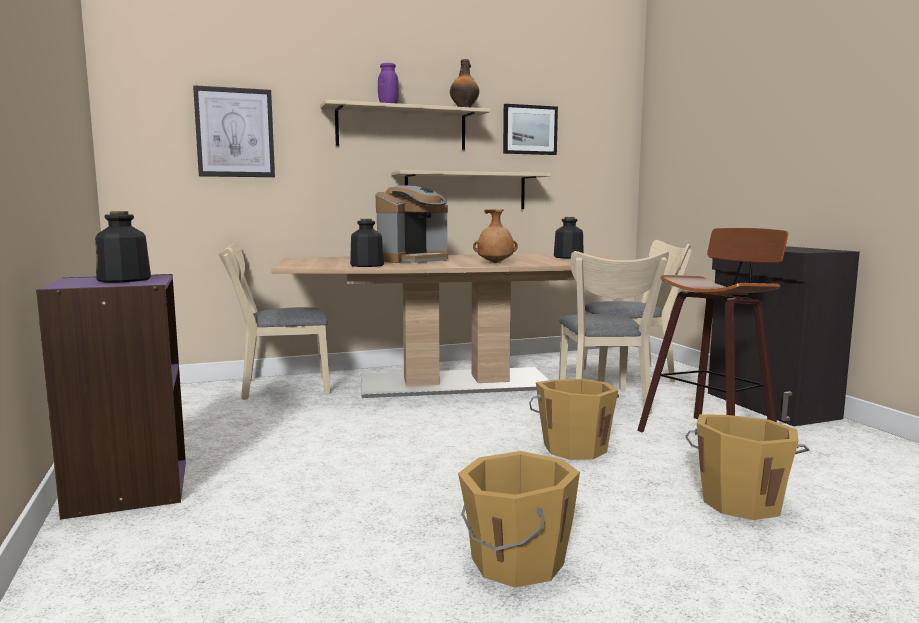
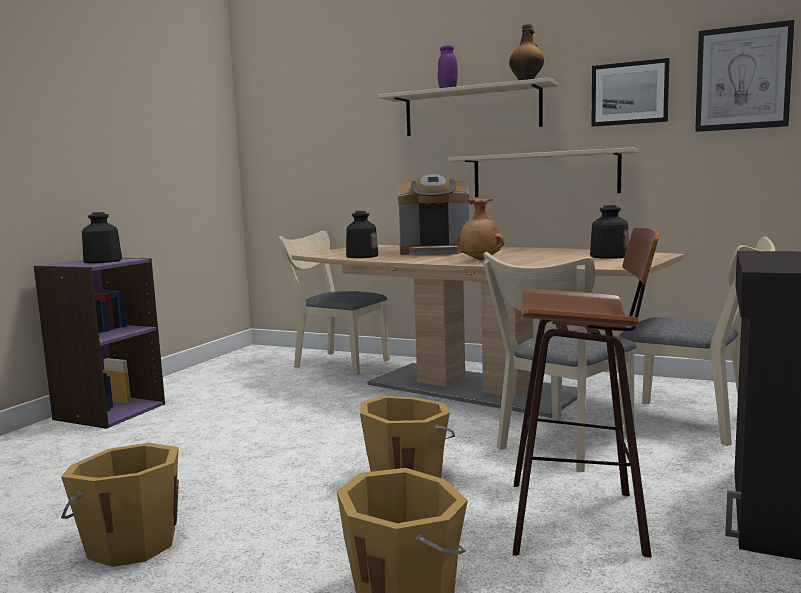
camera: 45 degrees right, 0 degrees up
(235, 133) = (326, 133): picture -> picture (742, 78)

